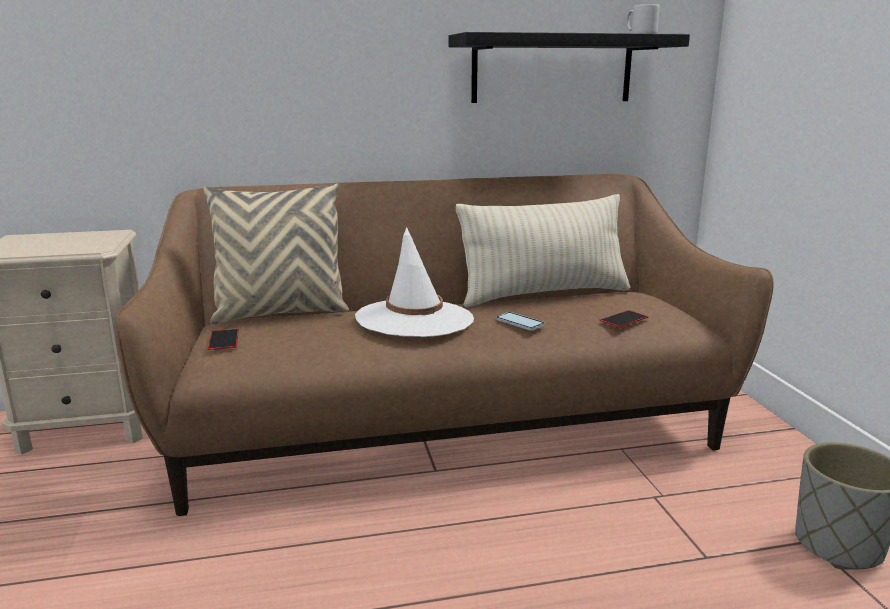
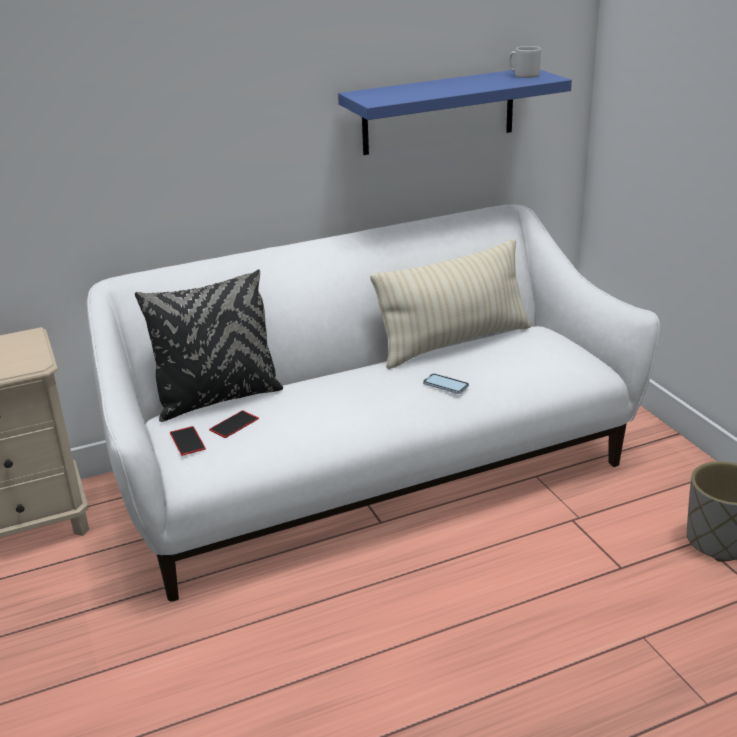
camera: 10 degrees left, 10 degrees up
(281, 313) = (218, 399): beige pillow -> black pillow
(414, 319) = (349, 392): white hat -> none
(445, 425) = (373, 474): brown sofa -> white sofa
(552, 69) = (439, 111): black shelf -> blue shelf
(624, 319) = (534, 368): phone -> phone (234, 424)

